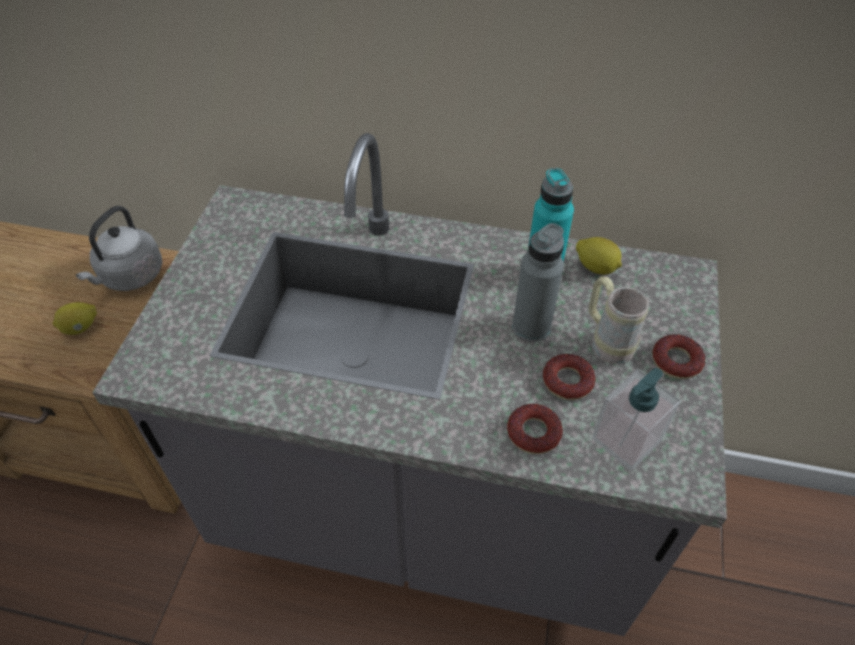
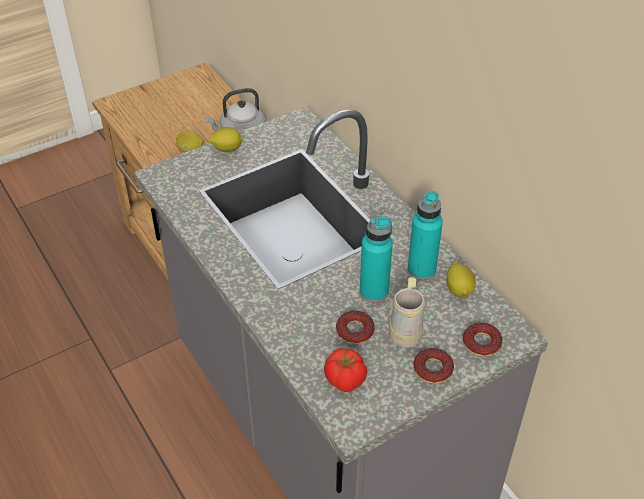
camera: 45 degrees right, 5 degrees down
(185, 285) = (227, 149): none -> lemon
(531, 326) = (374, 291): grey bottle -> turquoise bottle
(533, 433) = (302, 339): donut -> donut (481, 343)
(626, 440) = (345, 380): soap dispenser -> tomato

